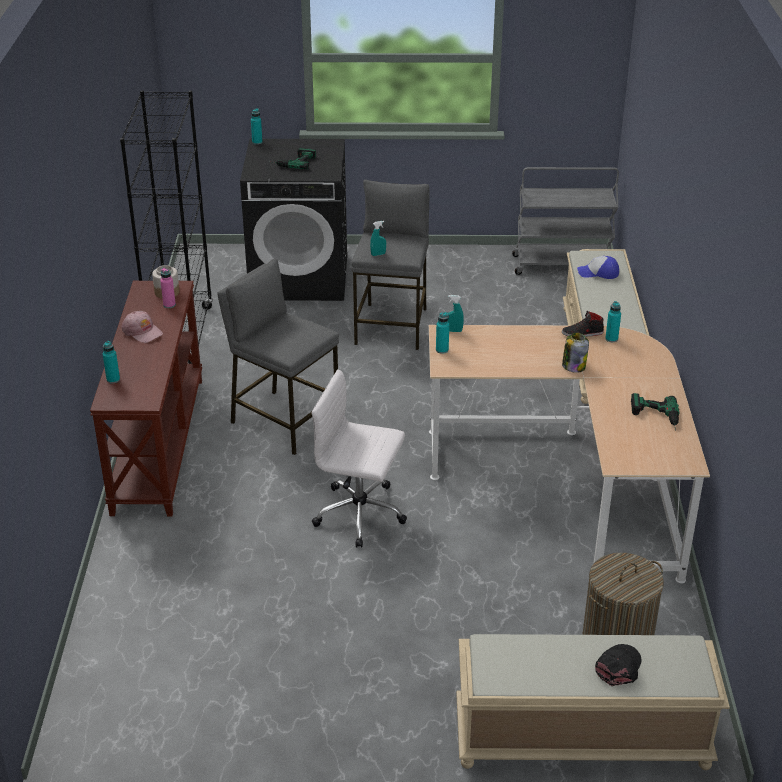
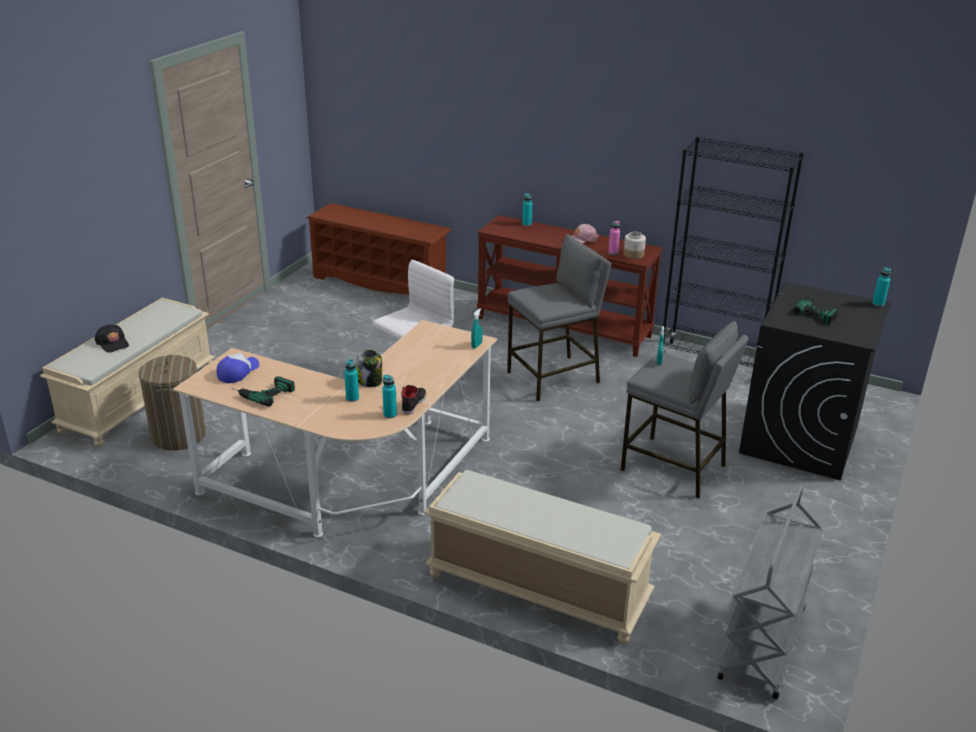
camera: 115 degrees right, 5 degrees down
(105, 648) = (381, 283): none -> brown shoe rack
(442, 350) = (453, 333): turquoise bottle -> turquoise bottle (352, 398)
(598, 273) = (583, 524): cap -> cap (238, 372)

